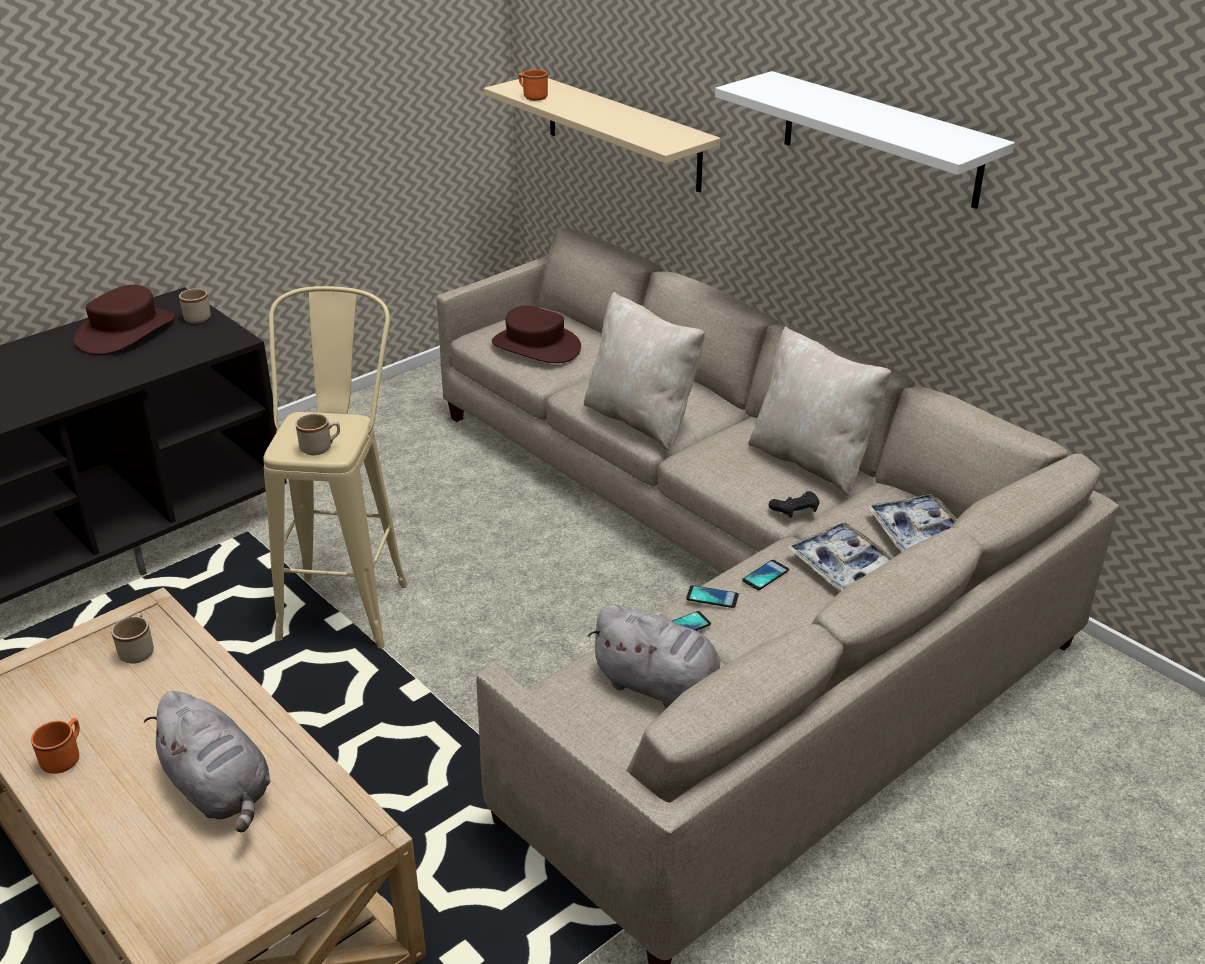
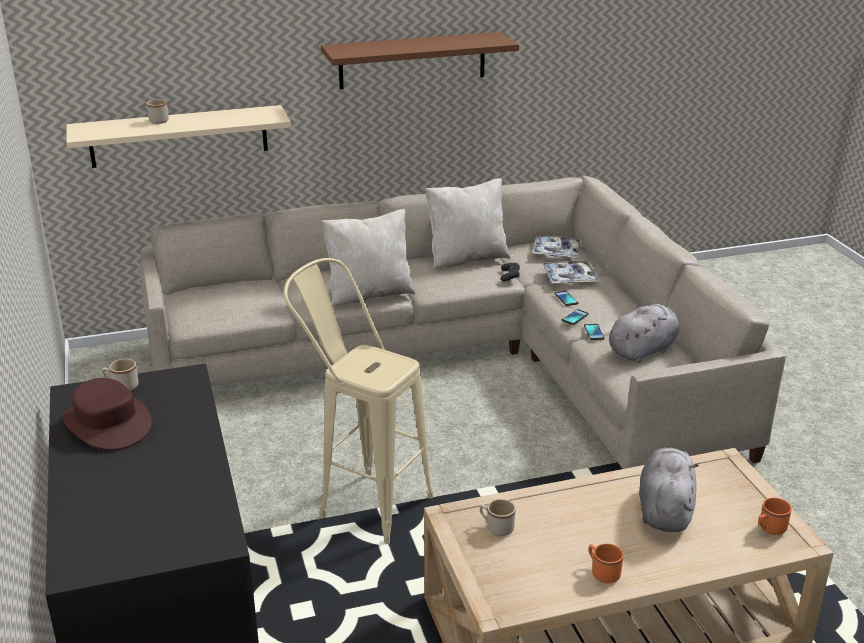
camera: 65 degrees left, 5 degrees down
(220, 790) = (665, 509): grey plush toy -> grey plush toy turned 60 degrees counterclockwise
(320, 448) = (390, 367): beige mug -> beige mug (160, 120)
(532, 97) = (117, 132): orange mug -> orange mug (769, 529)
(535, 346) = (235, 304): brown hat -> none
(880, 139) = (412, 60): white shelf -> brown shelf

